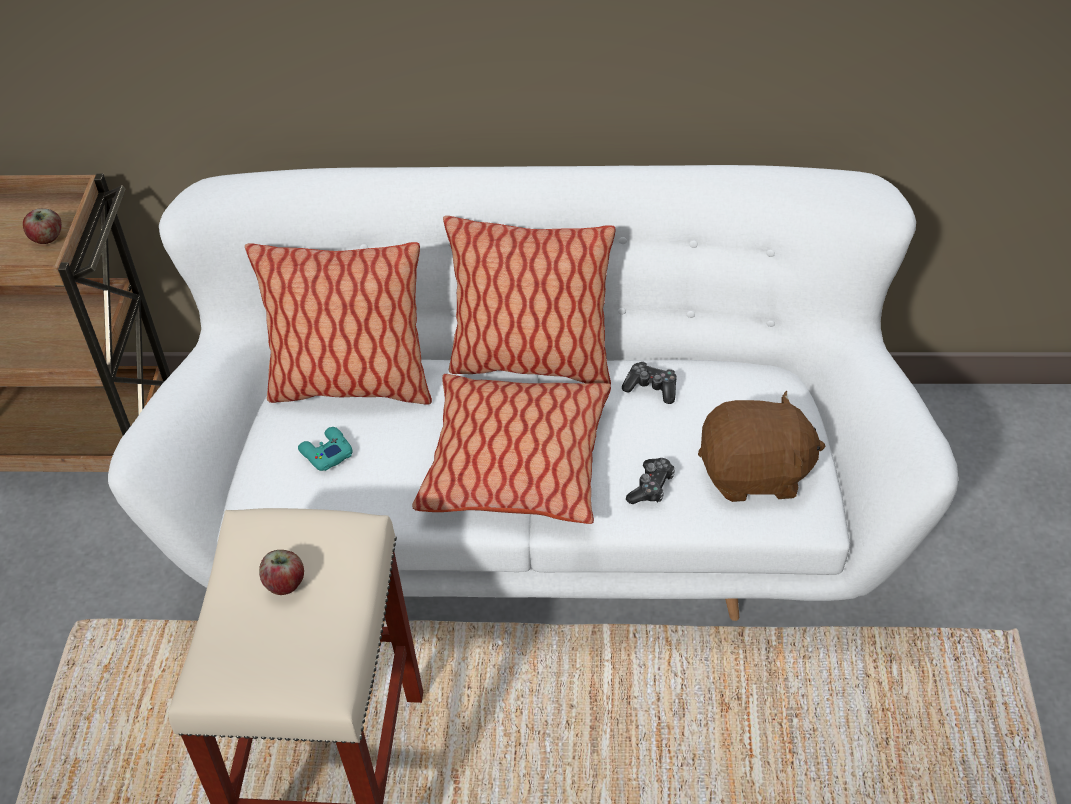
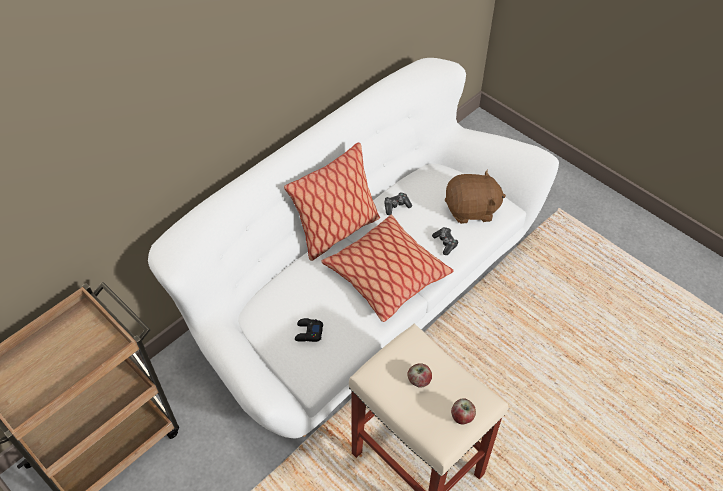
camera: 50 degrees left, 5 degrees up
(47, 239) = (95, 336): apple -> apple (462, 416)
(326, 453) = (308, 333): turquoise game controller -> black game controller
(351, 385) = (278, 298): pillow -> none
(755, 474) = (471, 210): brown plush toy -> brown plush toy turned 45 degrees clockwise

